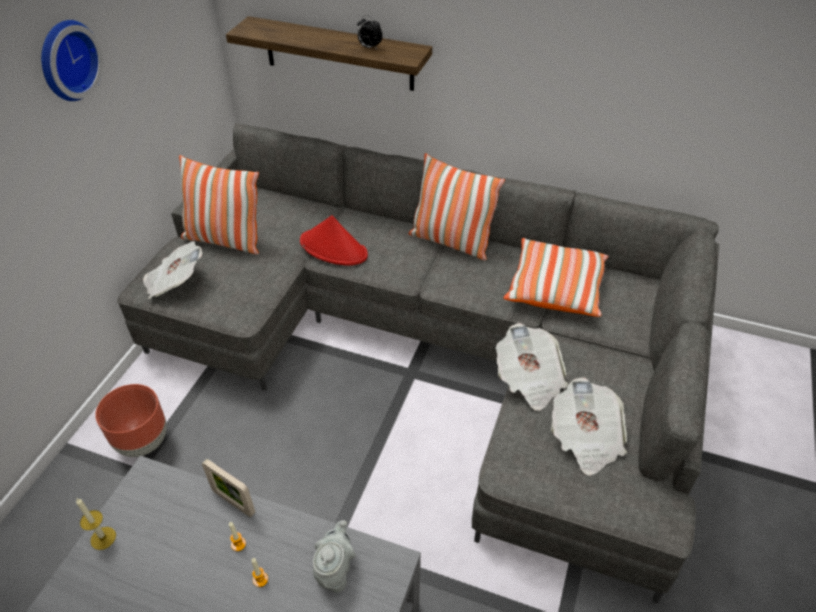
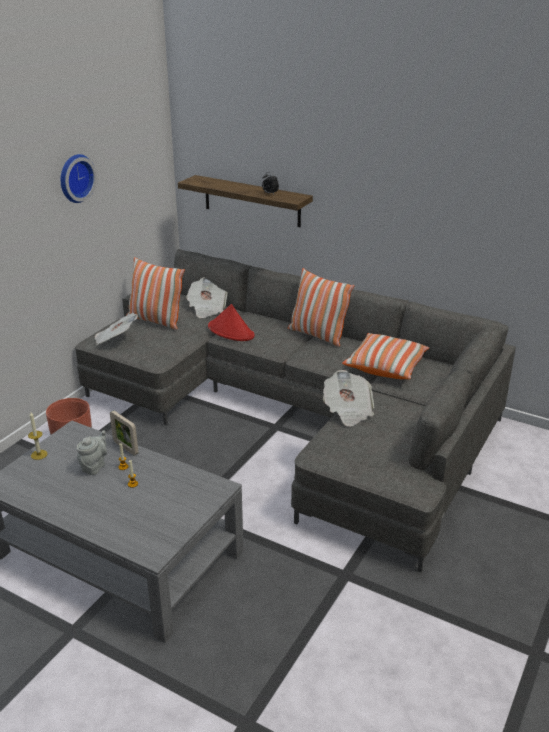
camera: 10 degrees right, 15 degrees down
(335, 570) = (182, 486): grey teapot -> grey teapot (94, 466)
(585, 439) = (377, 444): newspaper -> newspaper (207, 308)

